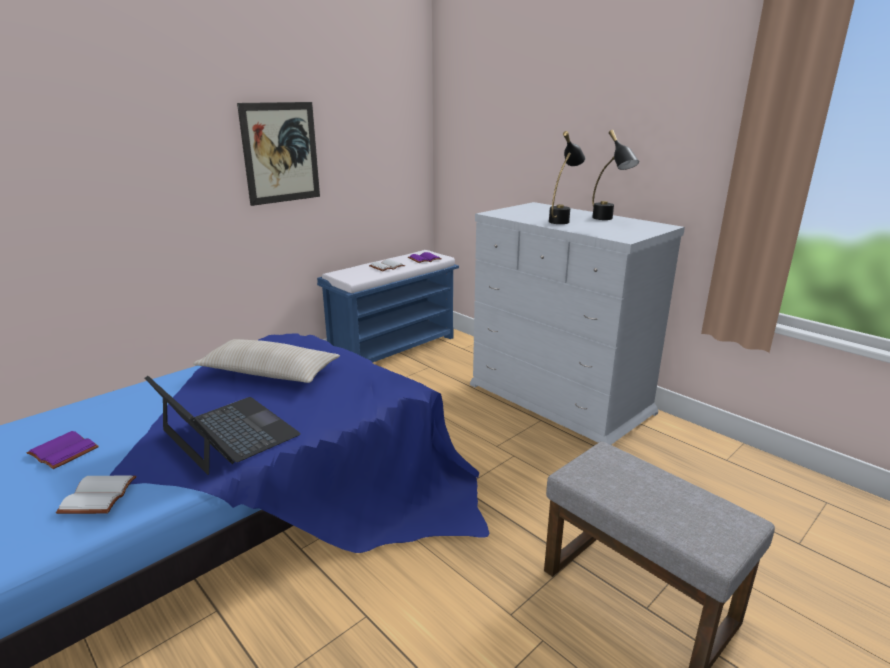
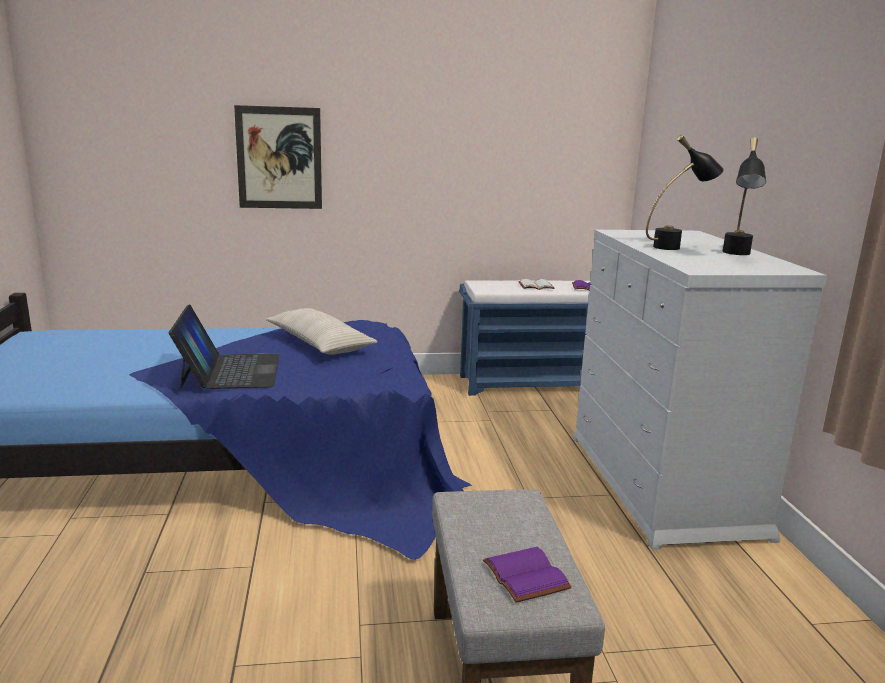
camera: 35 degrees right, 5 degrees down
(61, 452) = (131, 352): purple book -> purple book (523, 575)
(99, 496) = (113, 380): white book -> none
(281, 153) = (438, 149): picture -> picture (279, 158)

